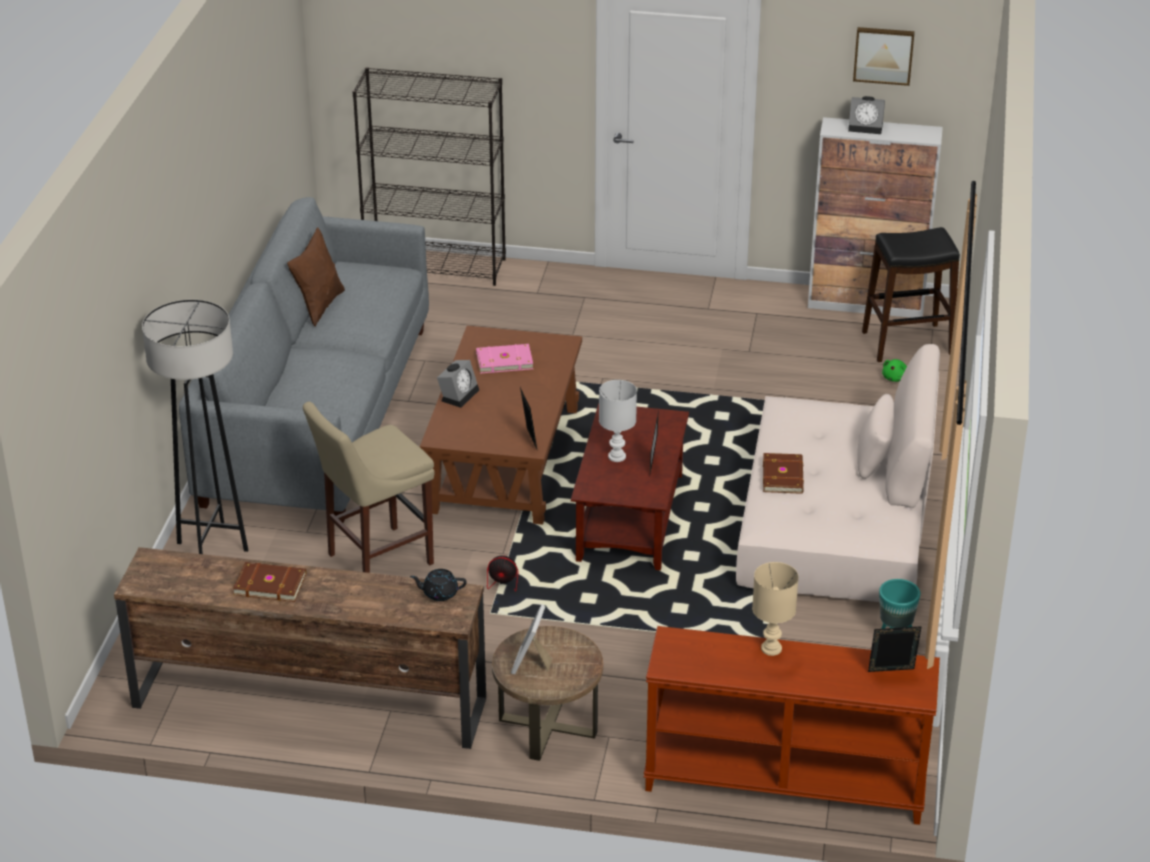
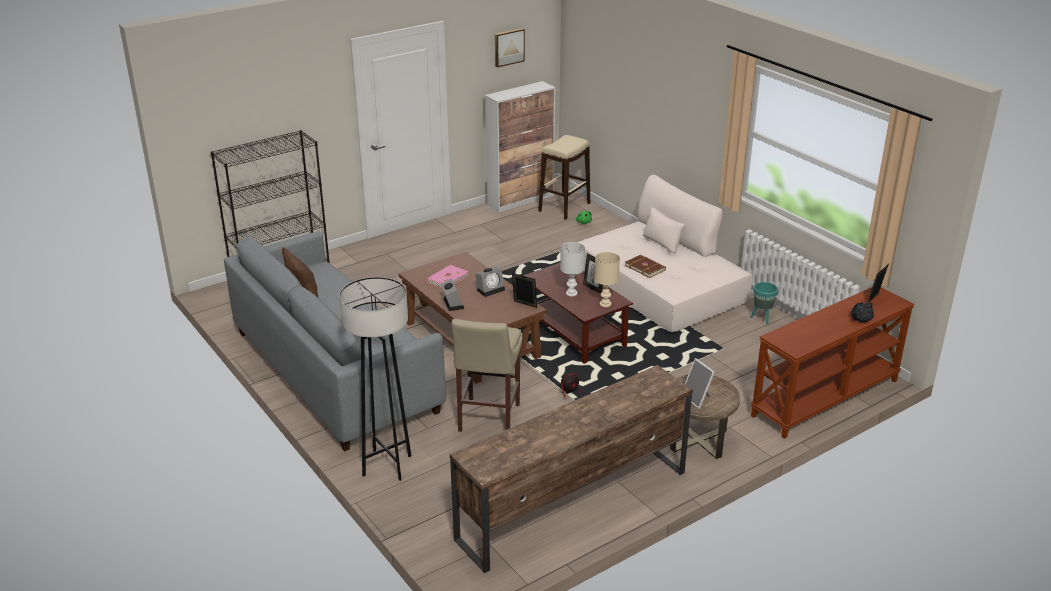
camera: 45 degrees left, 5 degrees down
(270, 583) = (556, 426): brown book -> none
(439, 593) = (645, 380): black teapot -> black teapot (861, 318)
(770, 648) = (817, 318): beige table lamp -> beige table lamp (605, 304)
(866, 127) = (511, 91): alarm clock -> alarm clock (490, 289)
(907, 343) = (564, 207): black stool -> beige stool

